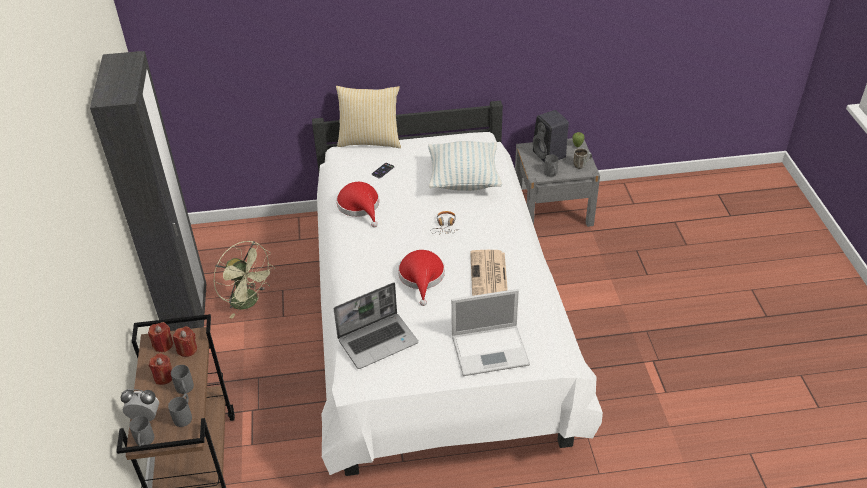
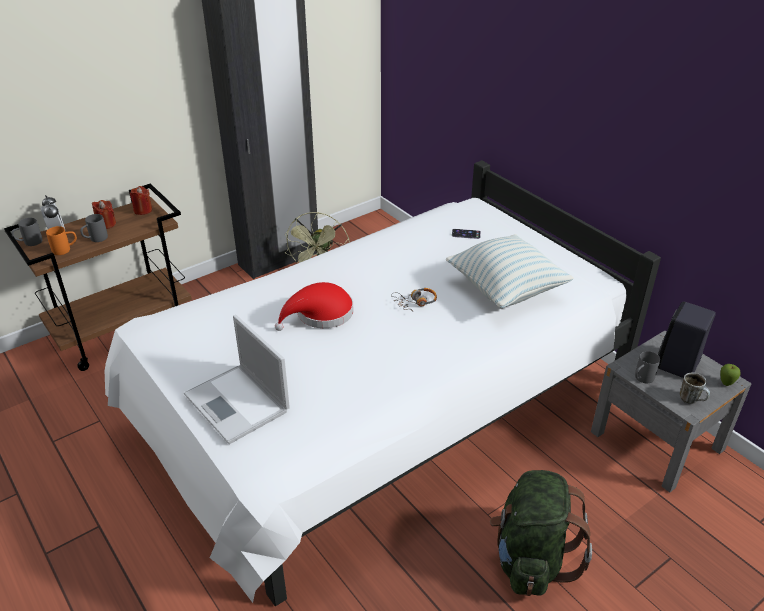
camera: 60 degrees right, 5 degrees down
(184, 415) = (65, 250): grey mug -> orange mug
(187, 349) = (143, 223): red candle -> none
(360, 206) = (397, 240): red hat -> none
(370, 141) = (508, 213): pillow -> none
(378, 341) = (208, 319): laptop -> none
(489, 276) = (358, 362): newspaper -> none
(605, 308) = (531, 559): none -> green backpack

